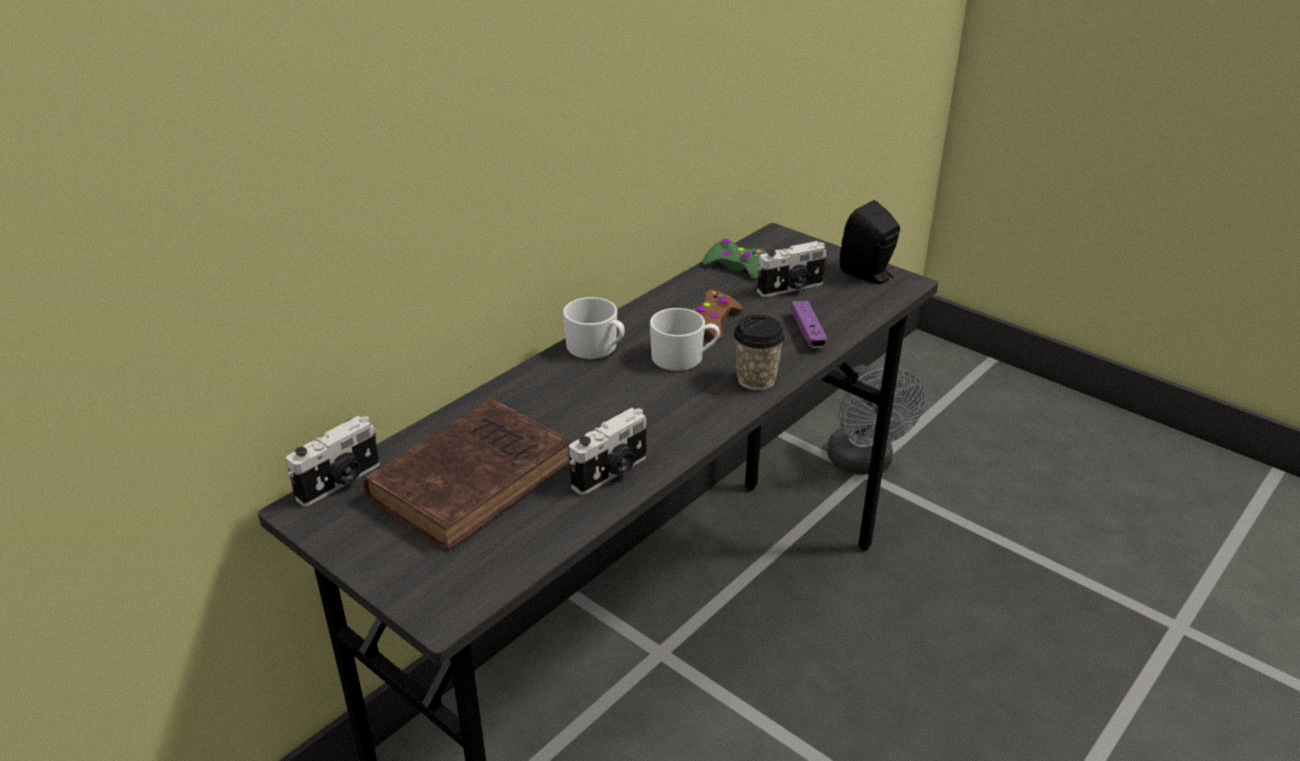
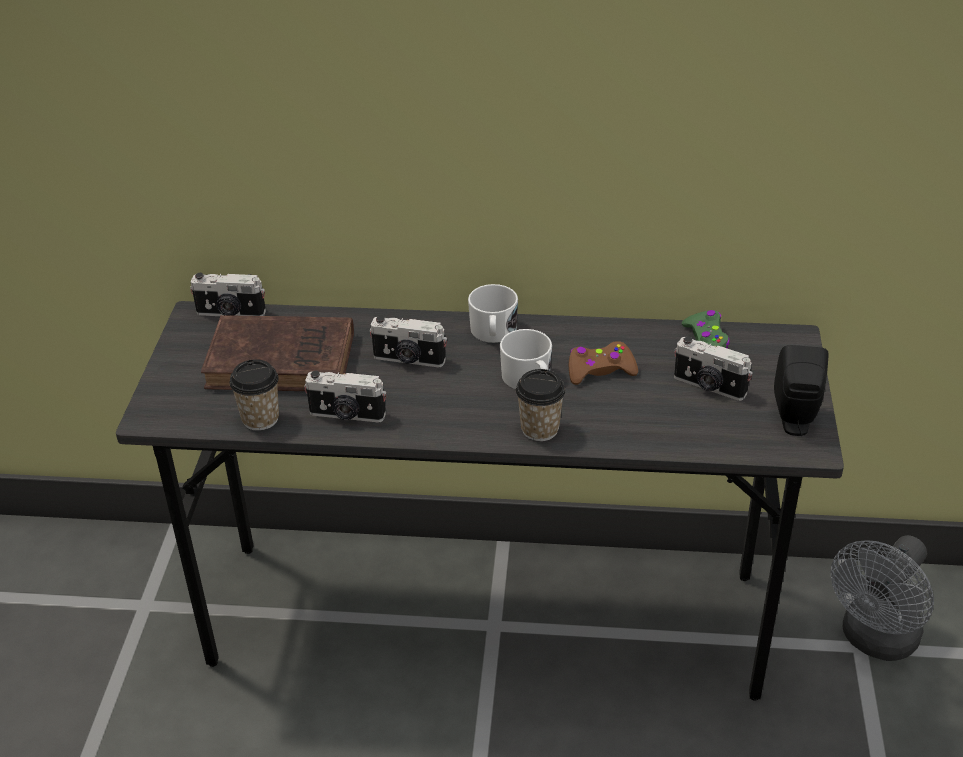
camera: 55 degrees right, 5 degrees up
(548, 530) = (260, 419): none -> cup
(575, 405) = (409, 360): none -> camera
(807, 332) = (646, 426): purple game controller -> none

